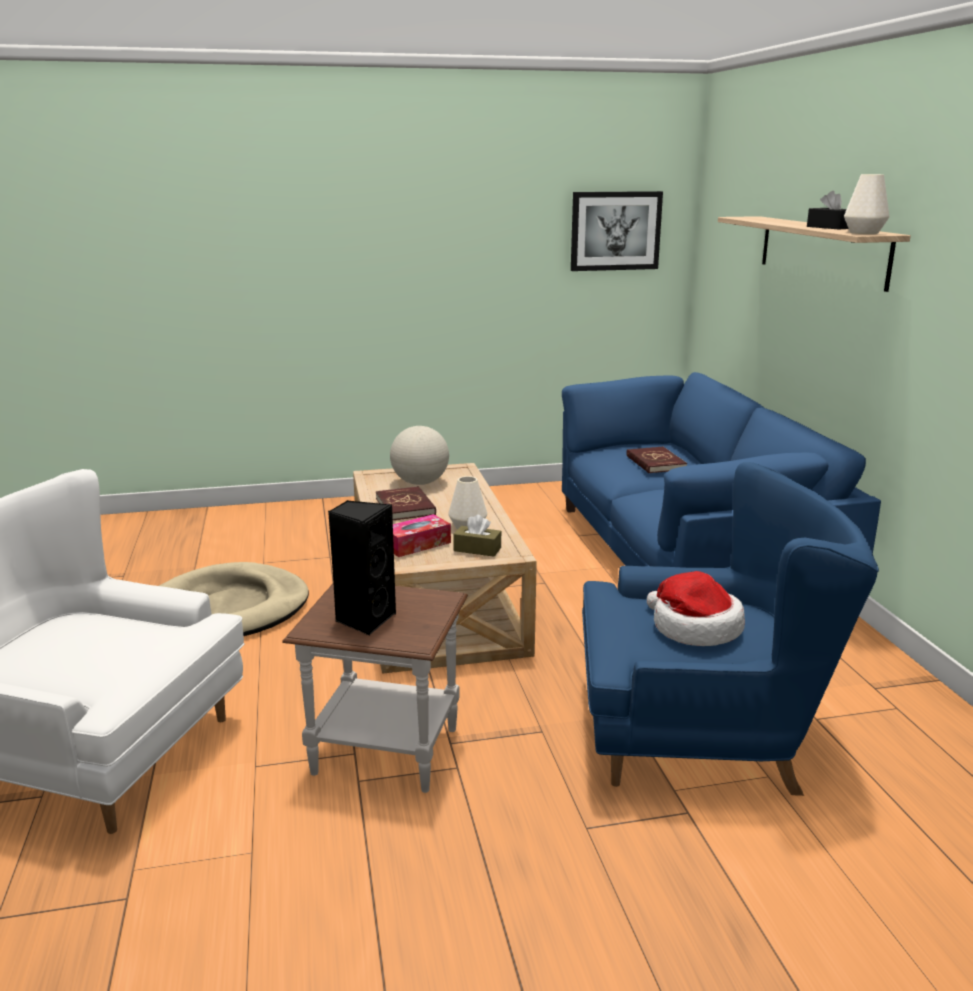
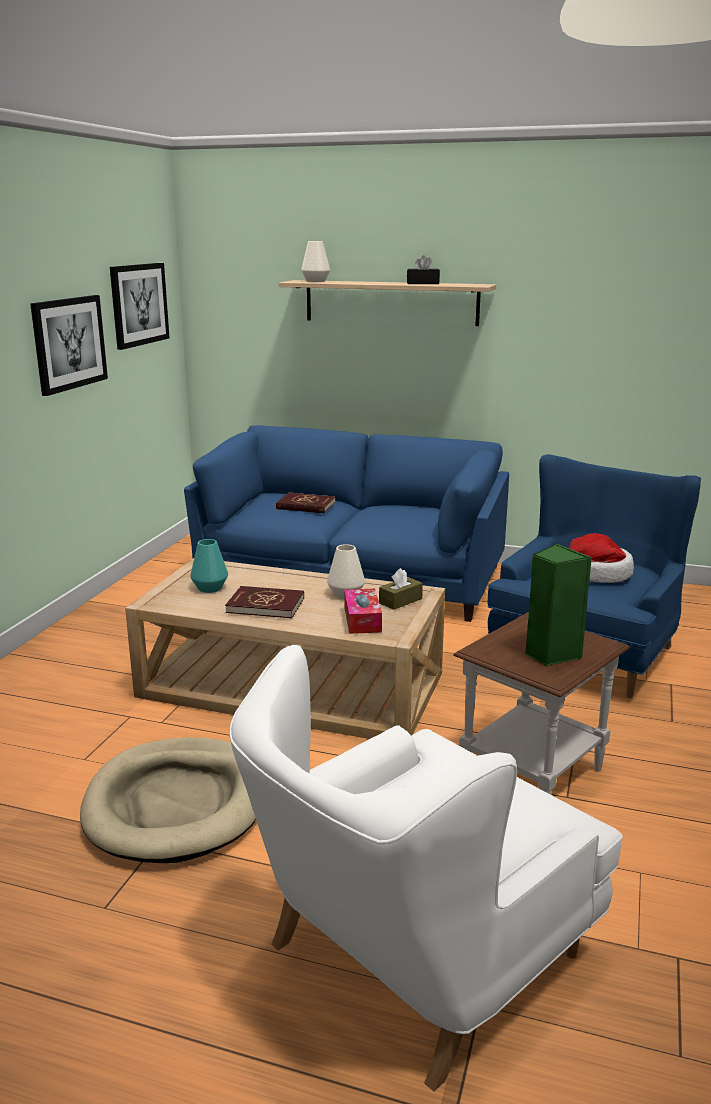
camera: 60 degrees left, 0 degrees up
(364, 619) = (550, 654): black speaker -> green speaker
(420, 483) = (210, 588): globe -> turquoise vase
(498, 257) = (69, 343): none -> picture
(863, 233) = (473, 285): white vase -> white vase (315, 281)

